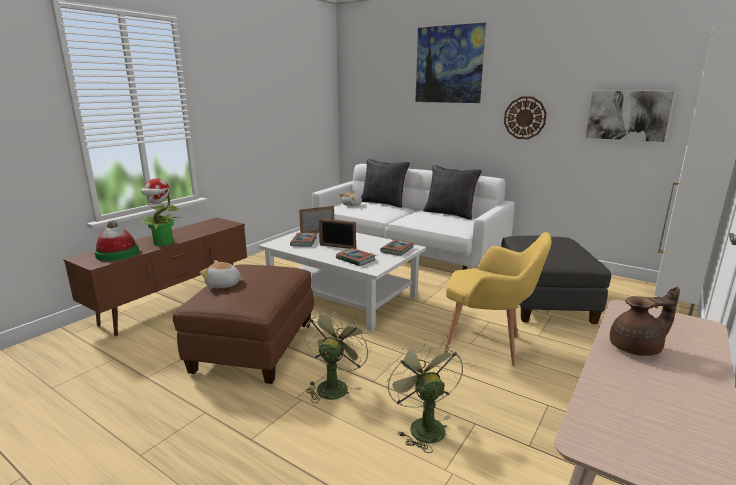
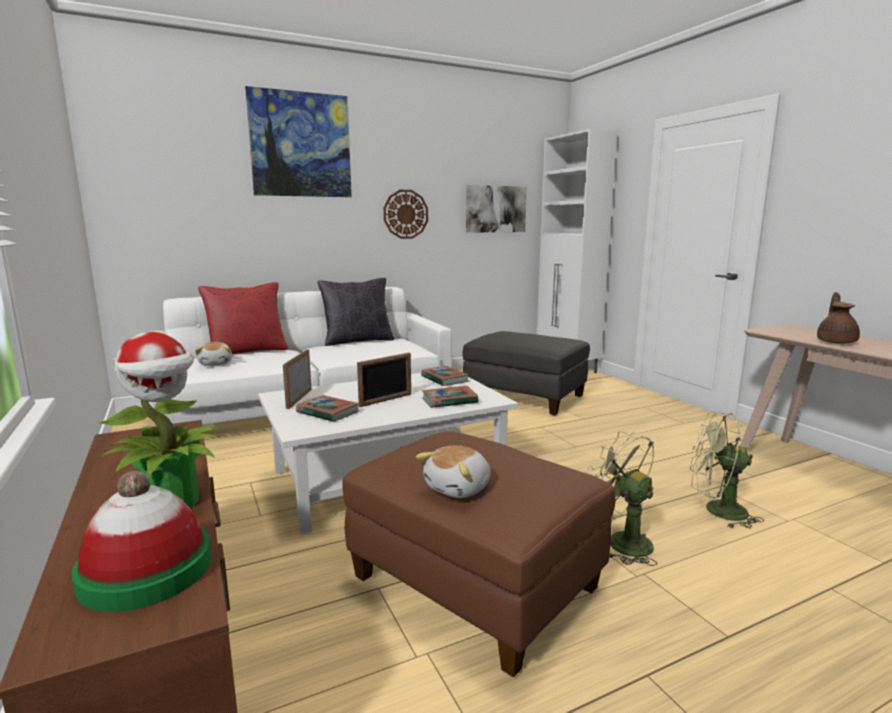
camera: 60 degrees left, 5 degrees down
(383, 203) = (247, 351): black pillow -> red pillow
(488, 346) = (588, 441): yellow armchair -> none

